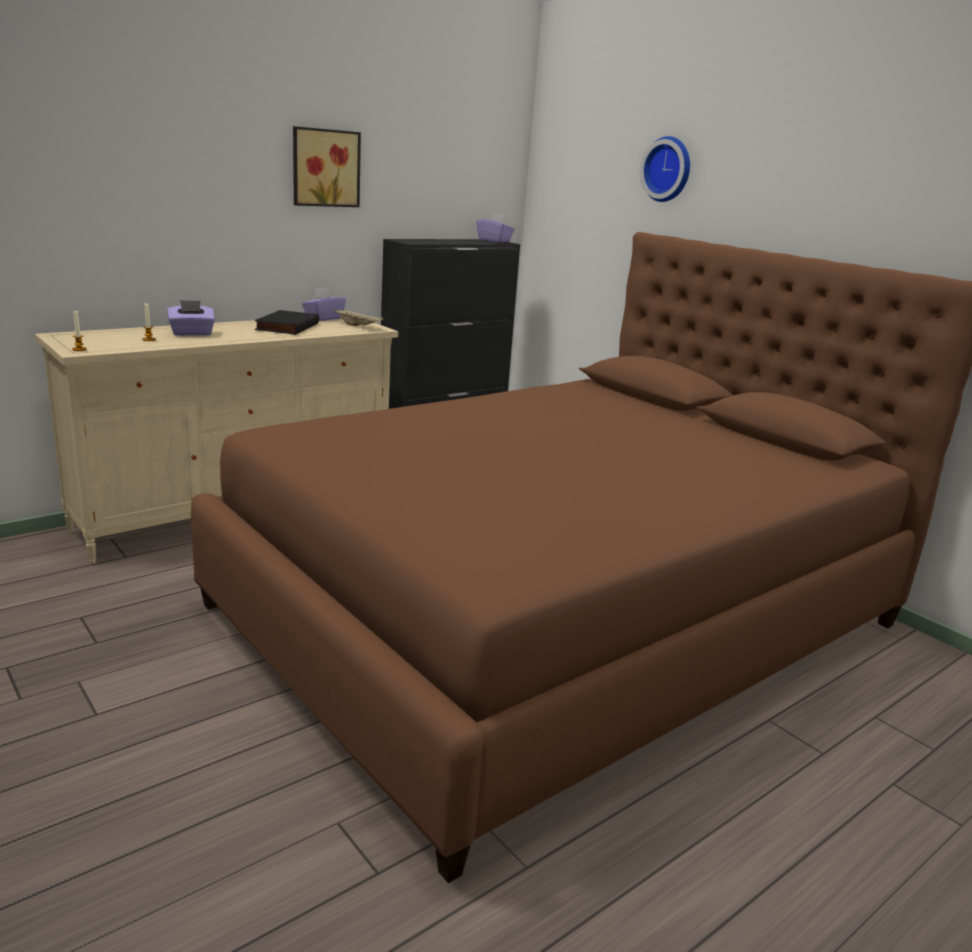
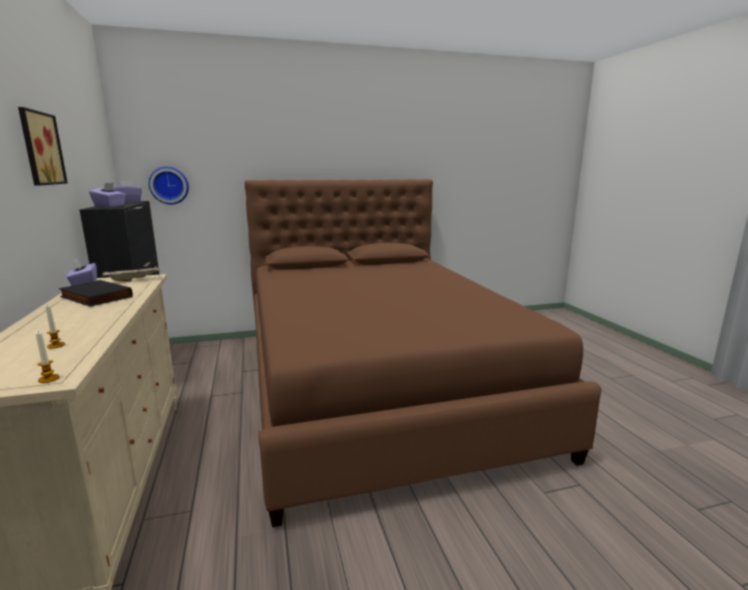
camera: 65 degrees left, 5 degrees down
(192, 333) = (60, 328): purple tissue box -> purple tissue box (110, 206)
(668, 169) = (249, 143): wall clock -> wall clock (169, 185)

